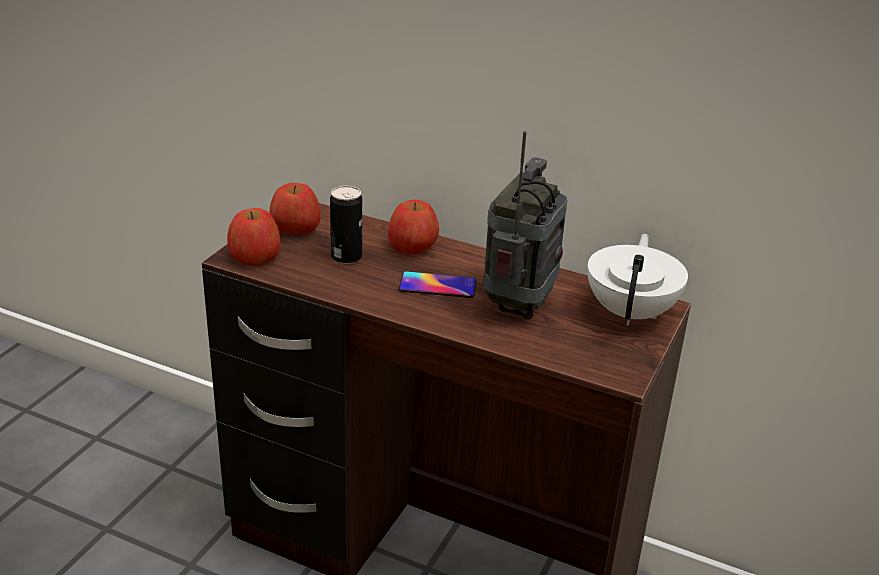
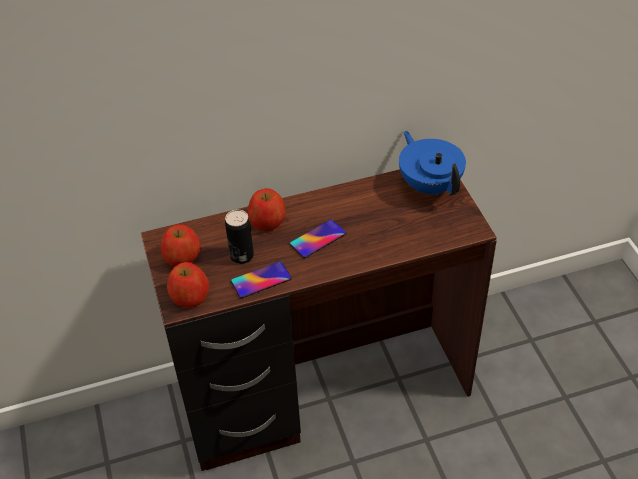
camera: 40 degrees left, 15 degrees up
(333, 282) = (261, 280): none -> phone
(519, 305) = (374, 221): radio -> none
(631, 312) = (430, 185): white teapot -> blue teapot

